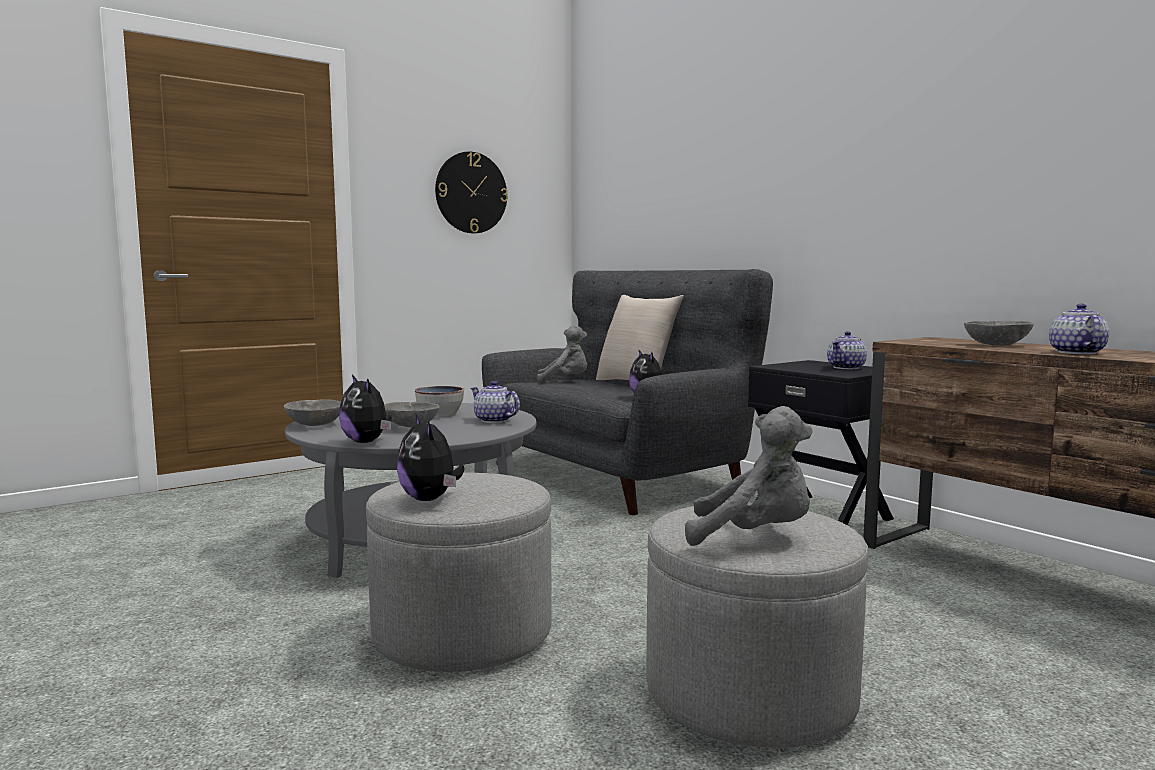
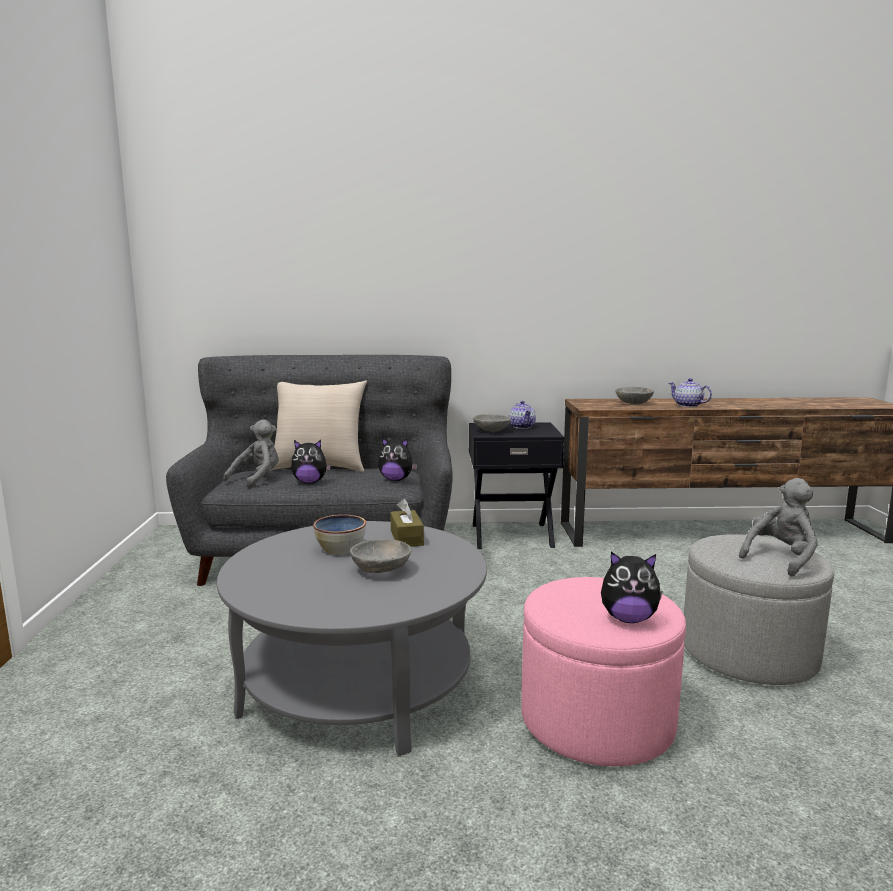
camera: 55 degrees left, 5 degrees up
(314, 425) = (295, 607): grey bowl -> grey bowl (491, 431)
(367, 442) = (429, 599): plush toy -> plush toy (310, 482)
(462, 633) = (597, 720): grey ottoman -> pink ottoman
(471, 193) = (69, 270): wall clock -> none
(494, 420) = (406, 538): teapot -> brown tissue box

